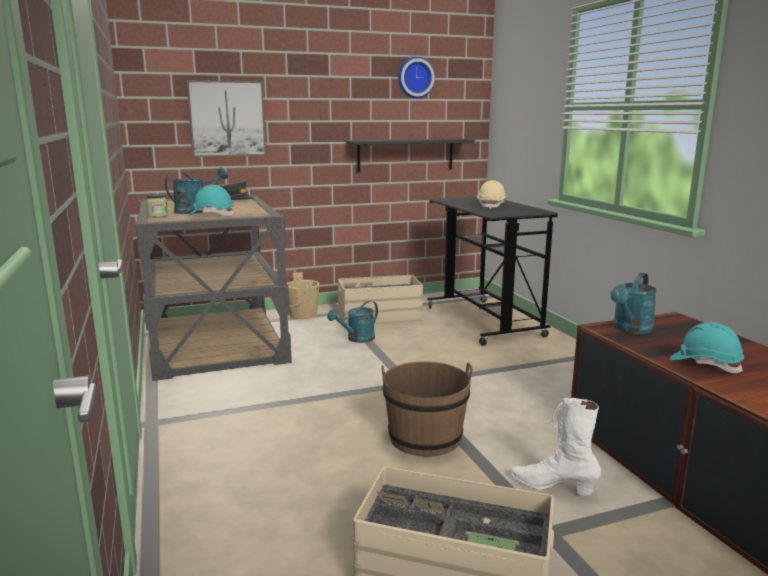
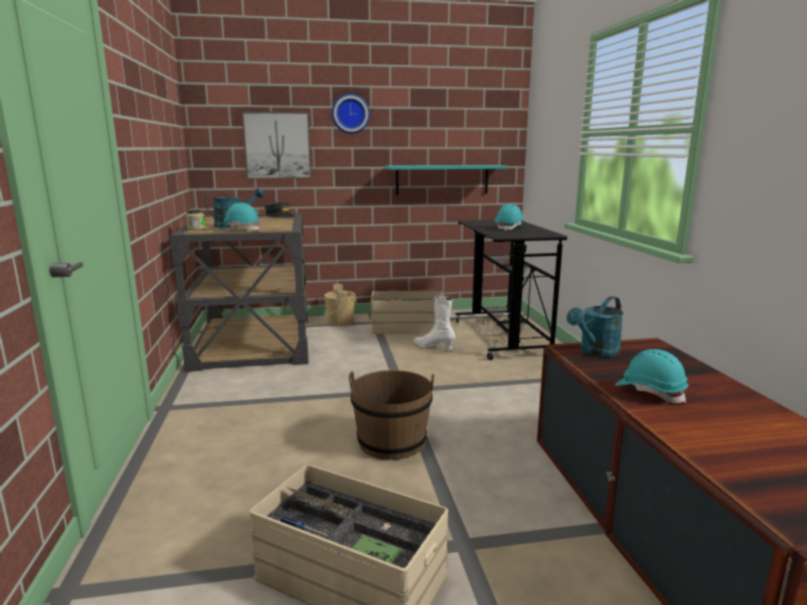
camera: 10 degrees right, 0 degrees up
(357, 339) = (376, 347): turquoise watering can -> none
(405, 155) = (442, 179): black shelf -> turquoise shelf
(415, 77) = (452, 108): wall clock -> wall clock (350, 114)
(491, 206) = (509, 228): beige hard hat -> turquoise hard hat
(552, 486) = (490, 500): white boot -> white boot (434, 347)

